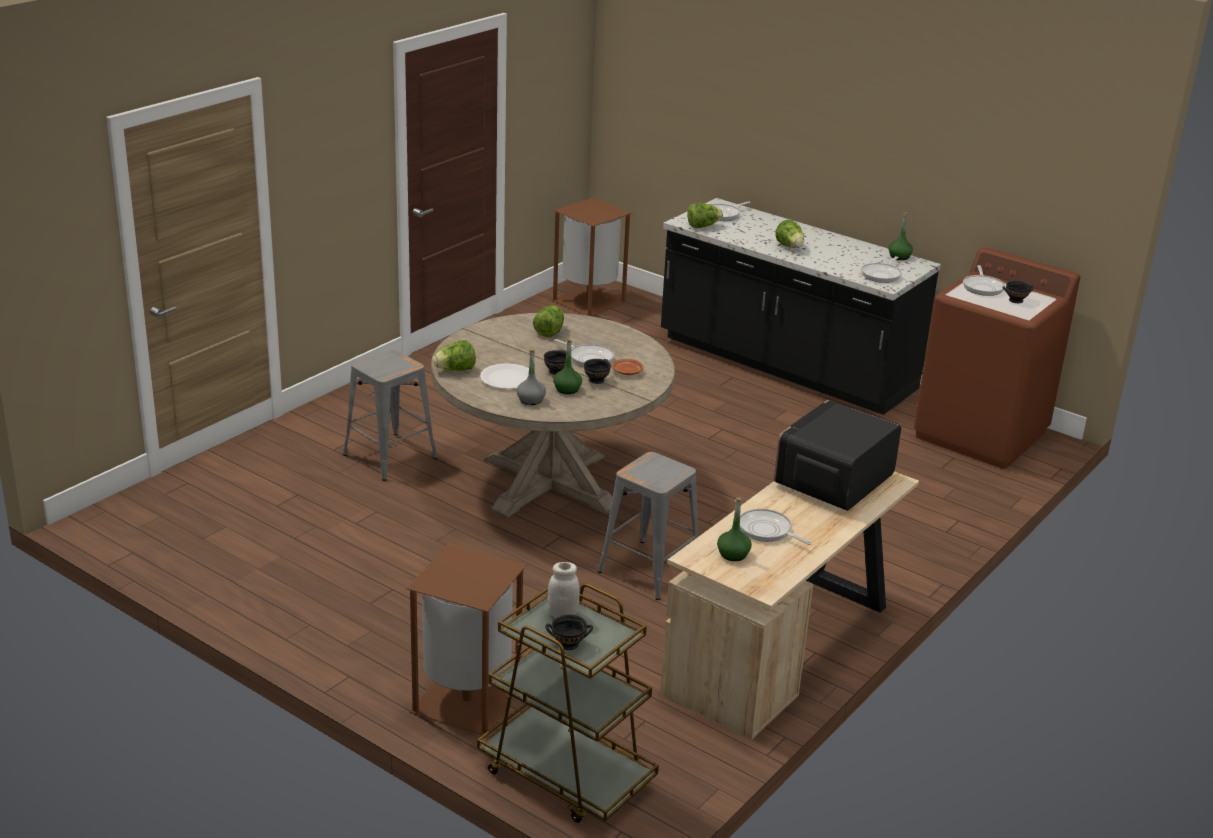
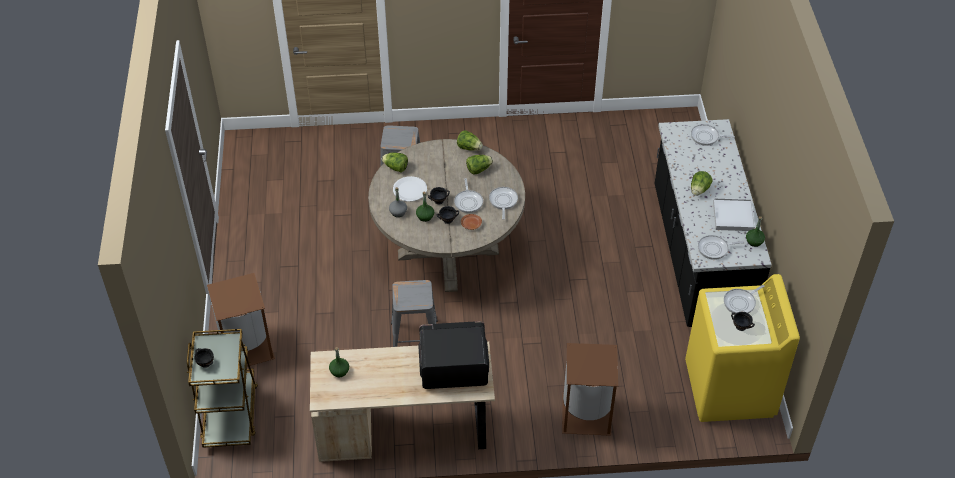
camera: 50 degrees right, 20 degrees up
(562, 614) = (225, 347): white jar -> none
(587, 301) = (659, 133): brown trash can -> brown trash can (585, 413)
(703, 226) = (676, 140): lettuce -> lettuce (469, 148)
(767, 531) = (375, 370): frying pan -> frying pan (503, 201)
(851, 250) = (733, 216): none -> white tray
(981, 434) = (729, 389): brown washing machine -> yellow washing machine

